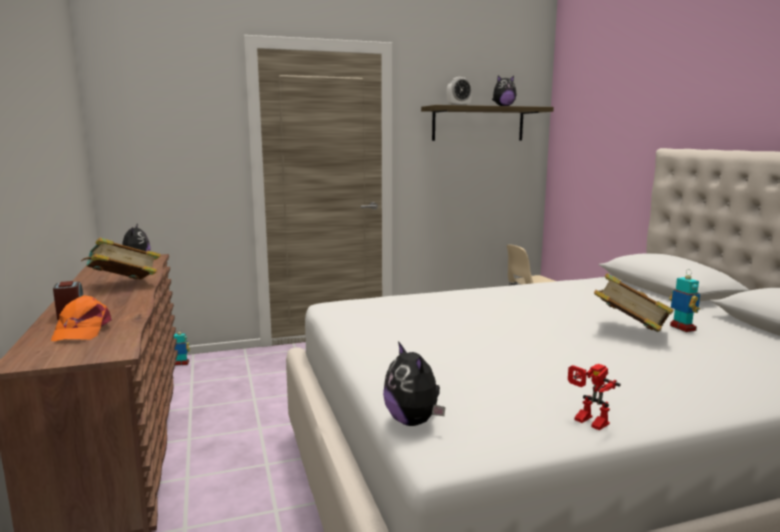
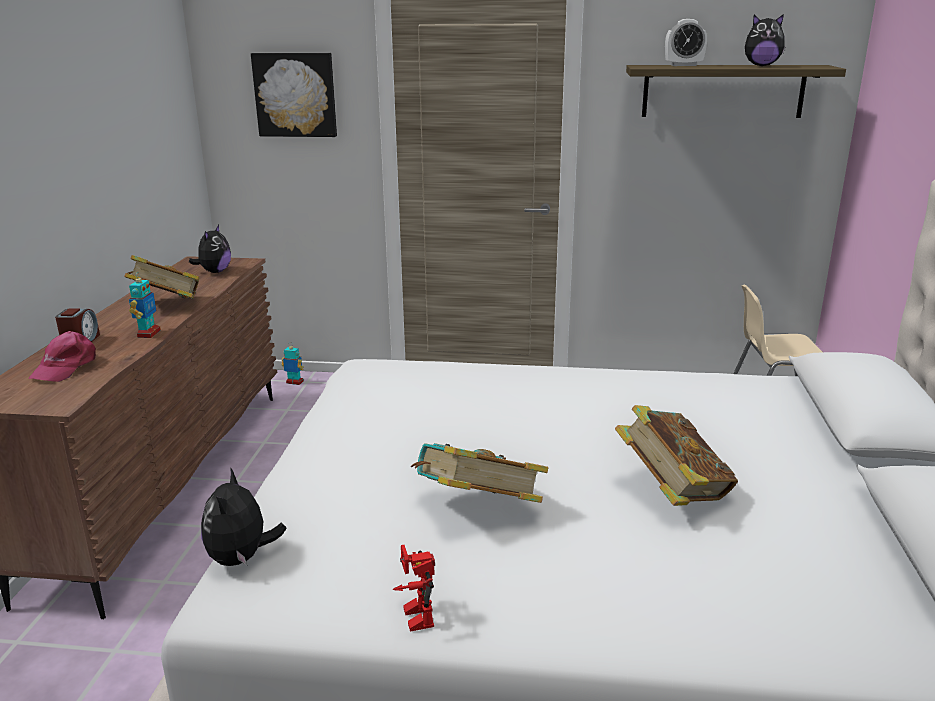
camera: 25 degrees right, 10 degrees up
(82, 330) = (66, 367): orange cap -> pink cap
(179, 125) = (296, 94): none -> picture
(535, 362) = (477, 510): none -> book
(682, 328) = (766, 502): toy robot -> toy robot (148, 334)

